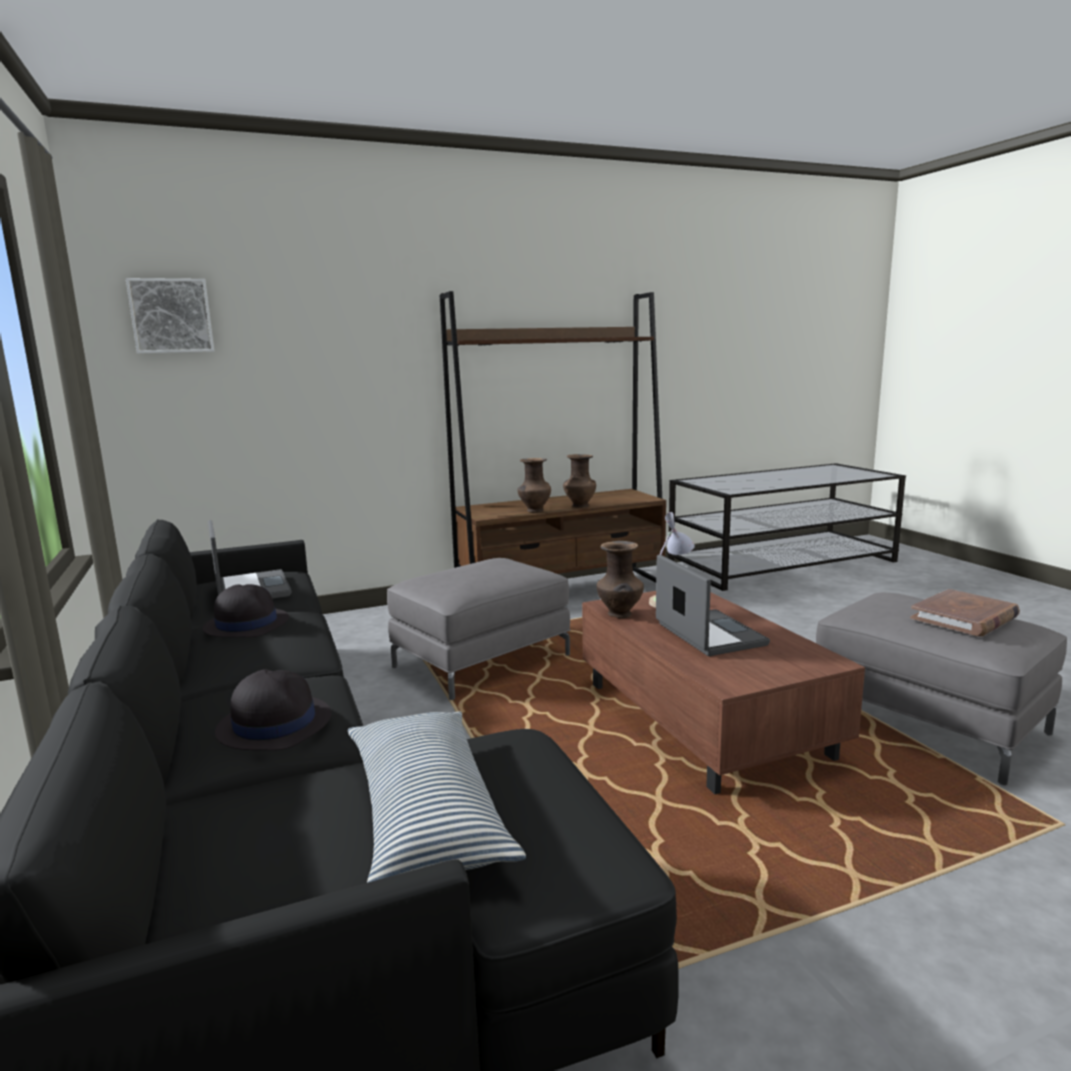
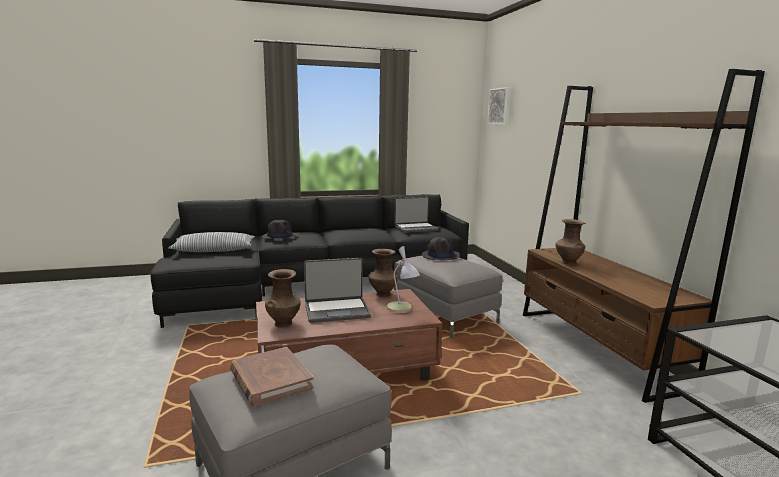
camera: 95 degrees right, 0 degrees up
(246, 624) = (368, 229): black hat -> black hat (440, 255)
(579, 506) = (595, 275): brown vase -> brown vase (283, 323)

